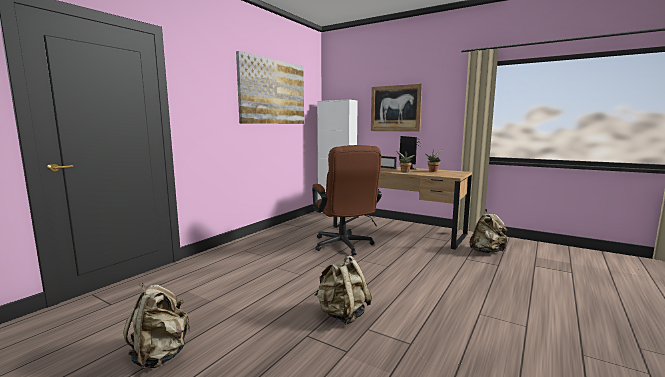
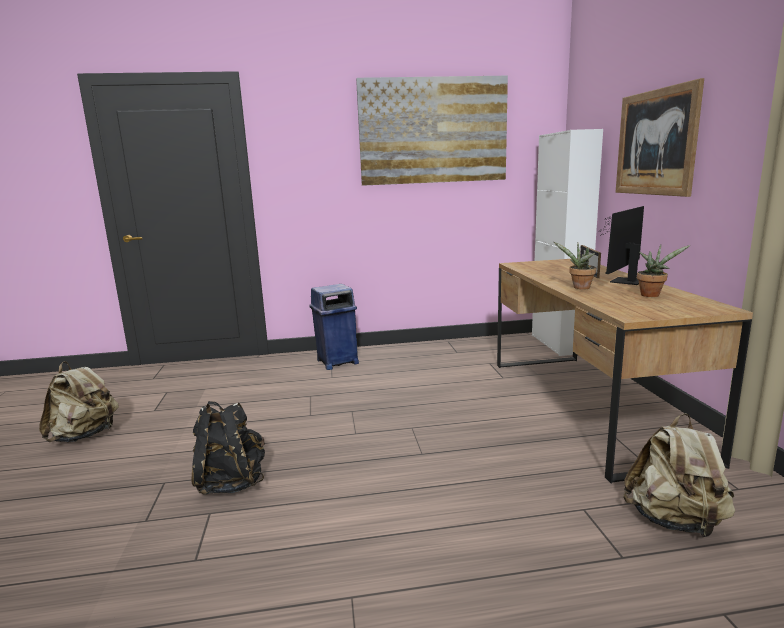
camera: 50 degrees right, 5 degrees up
(246, 249) = (336, 362): none -> blue trash can
(342, 315) = (231, 482): beige backpack -> black backpack
(344, 246) = (440, 400): brown office chair -> none

